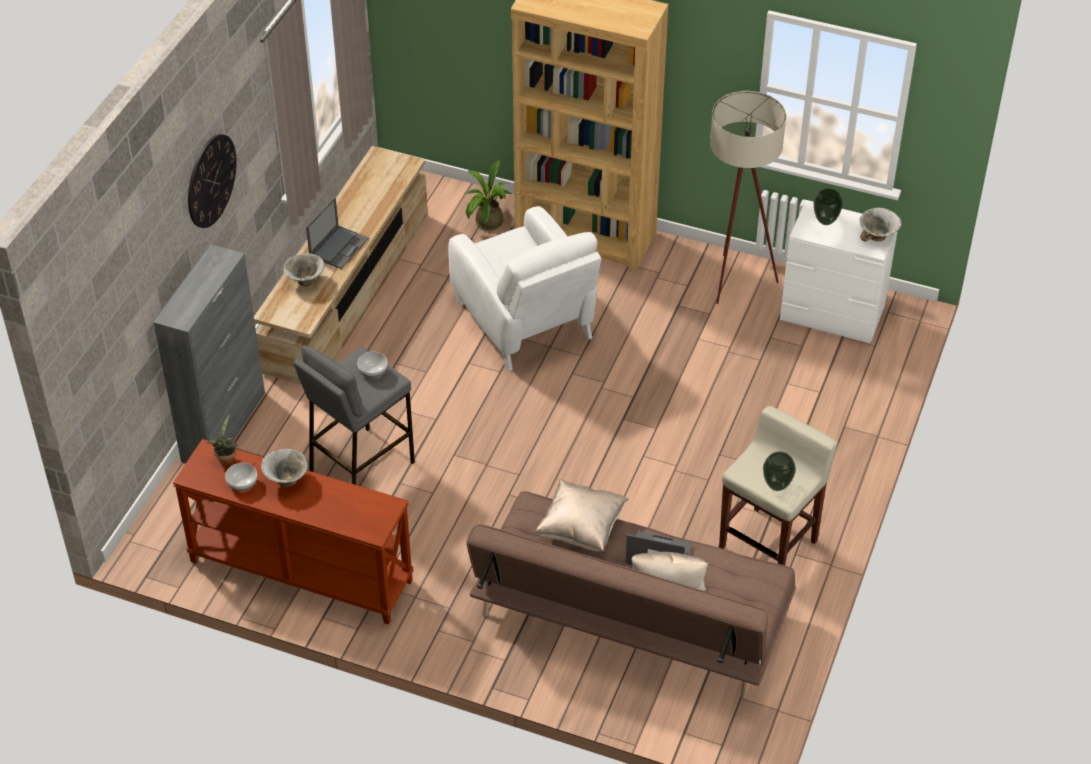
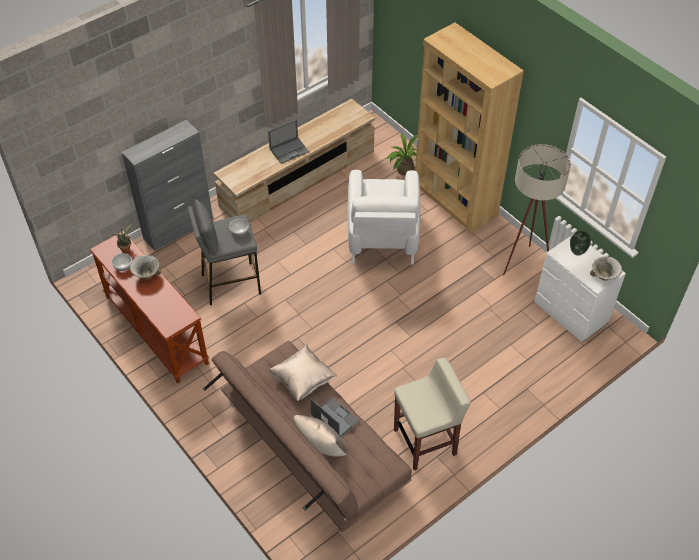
camera: 30 degrees right, 5 degrees up
(211, 180) = (193, 81): wall clock -> none
(305, 281) = (256, 163): bowl -> none
(777, 486) = (421, 412): vase -> none

